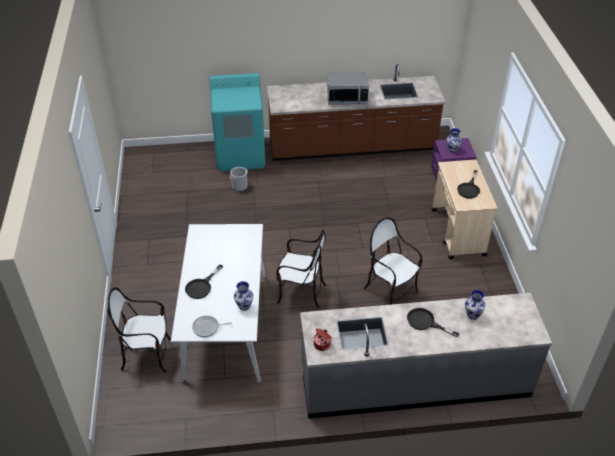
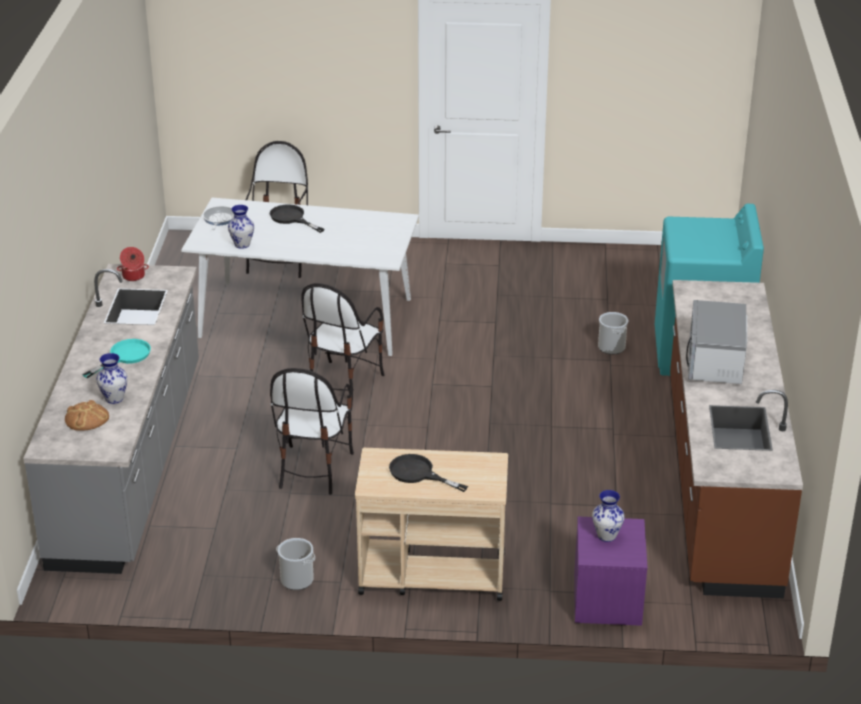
camera: 100 degrees right, 10 degrees down
(390, 291) = (313, 469): chair -> chair turned 135 degrees clockwise
(425, 322) = (124, 356): black frying pan -> turquoise frying pan
(486, 281) = (297, 579): none -> bucket
(499, 323) = (86, 418): none -> bread

